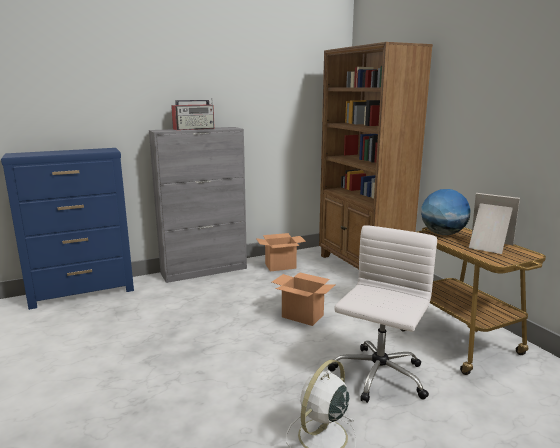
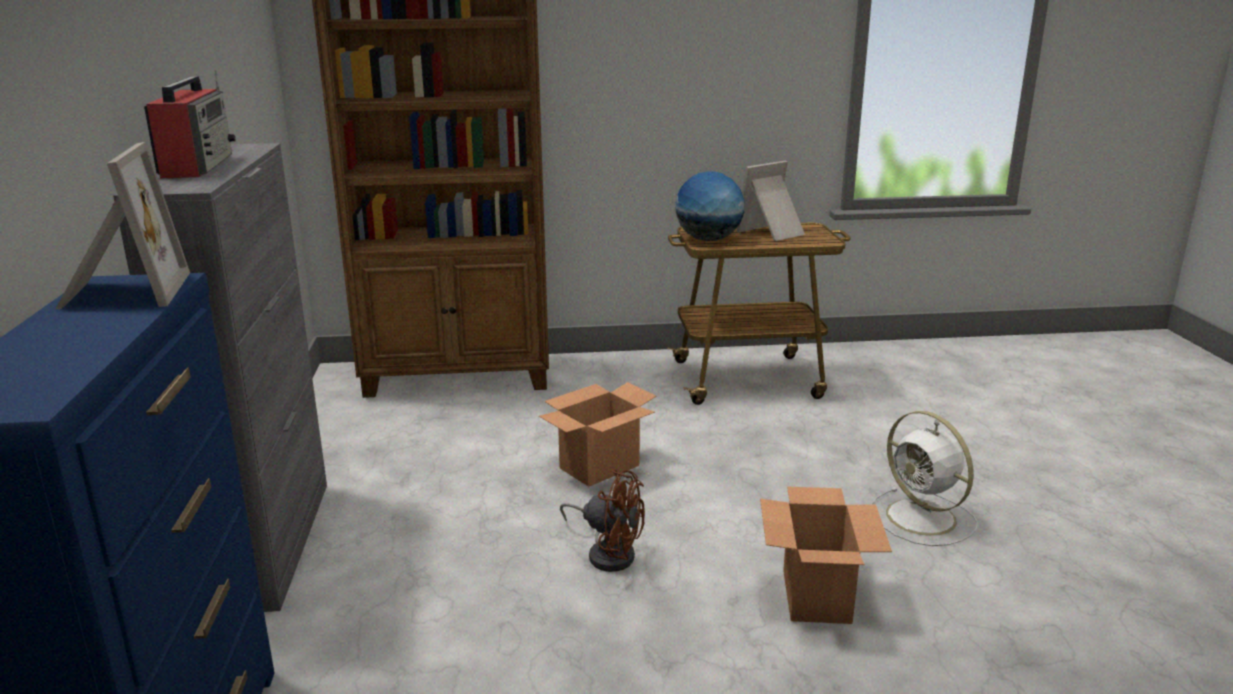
camera: 70 degrees left, 5 degrees up
(99, 150) = (122, 292): none -> picture frame
(226, 332) = (608, 553): none -> brown fan
(281, 266) = (362, 446): cardboard box -> cardboard box (815, 595)
(378, 376) = (804, 450): white office chair -> none

